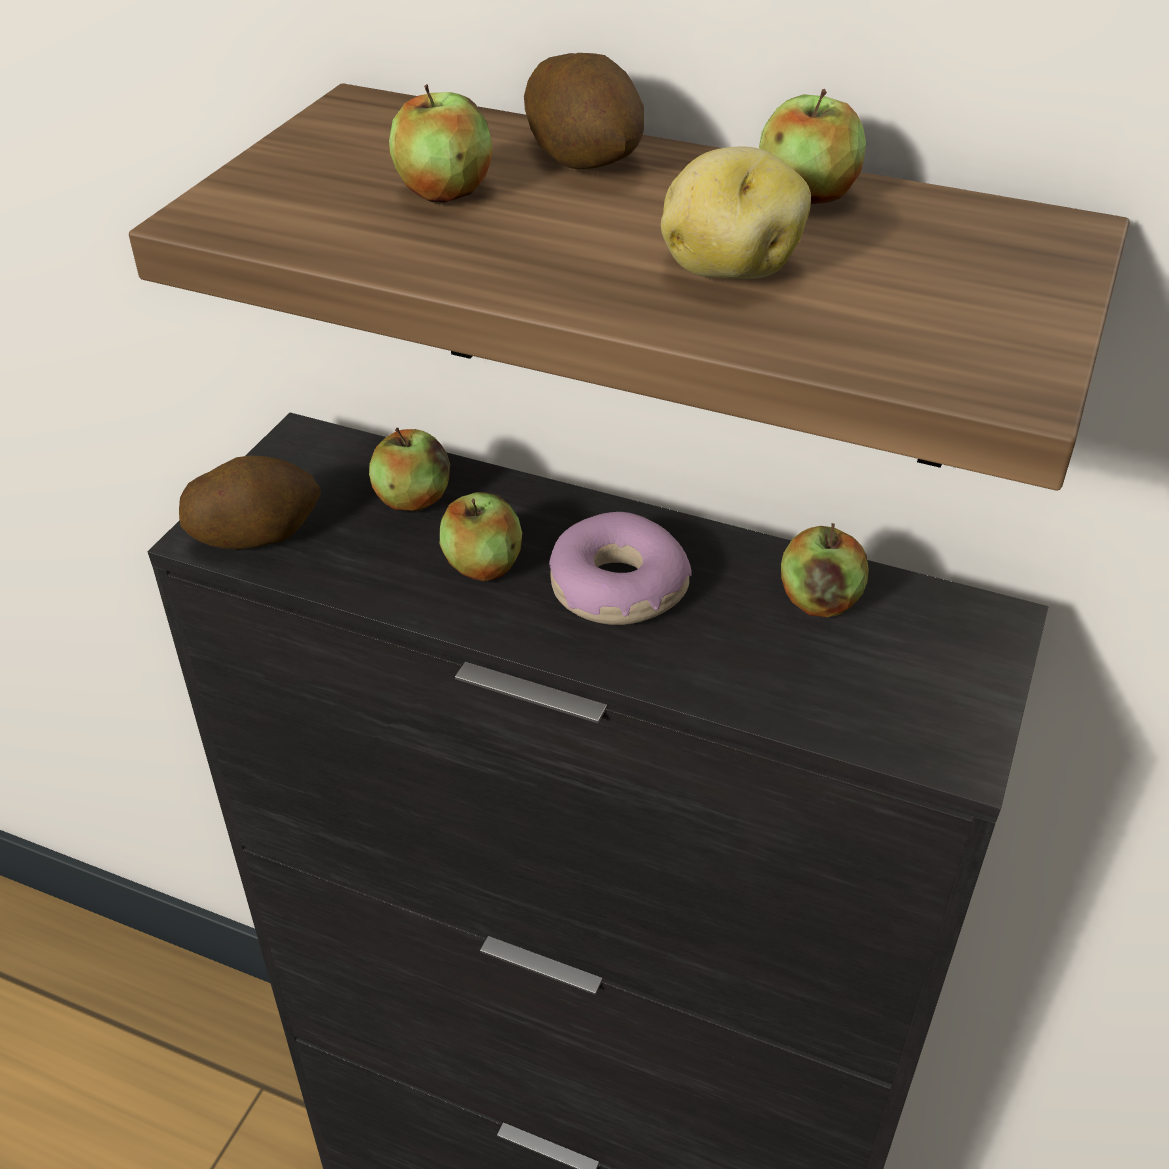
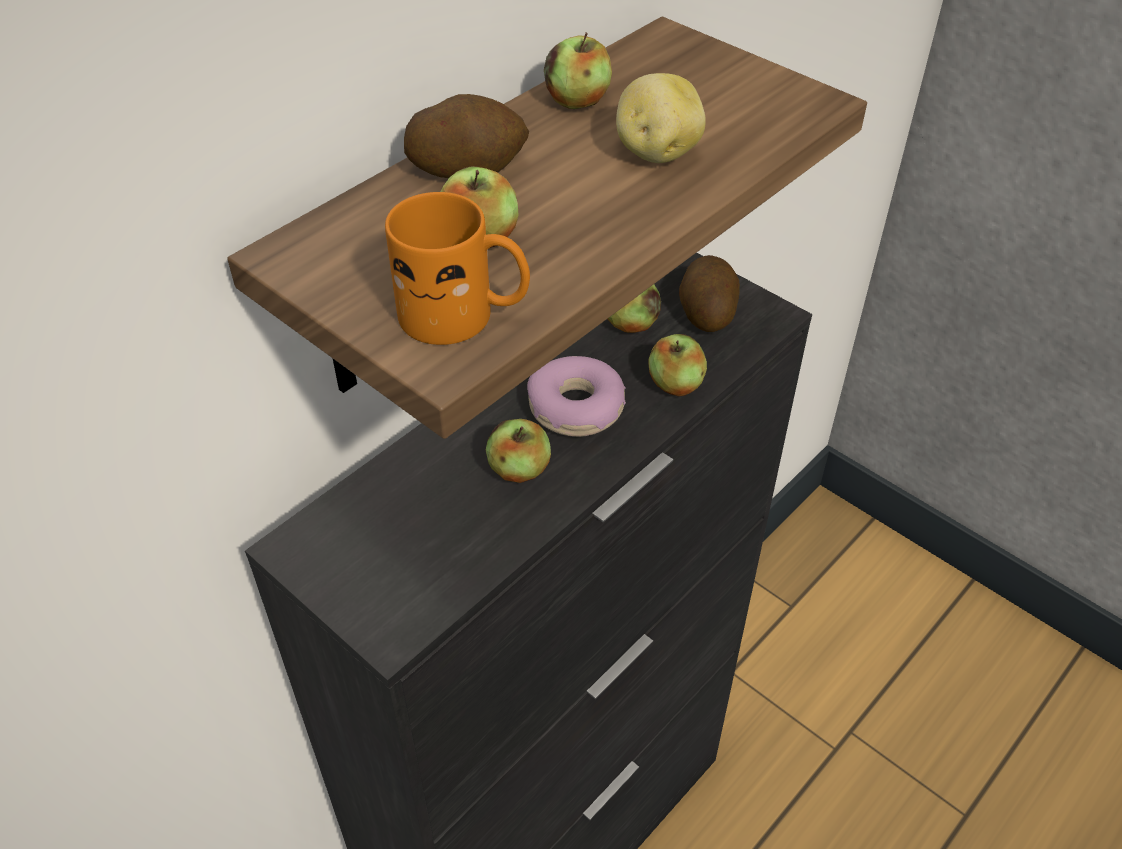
camera: 70 degrees left, 5 degrees up
(256, 533) = (407, 598): potato -> potato (706, 312)
(290, 211) = (464, 315): none -> orange mug
(412, 499) = (419, 492): apple -> apple (675, 384)

